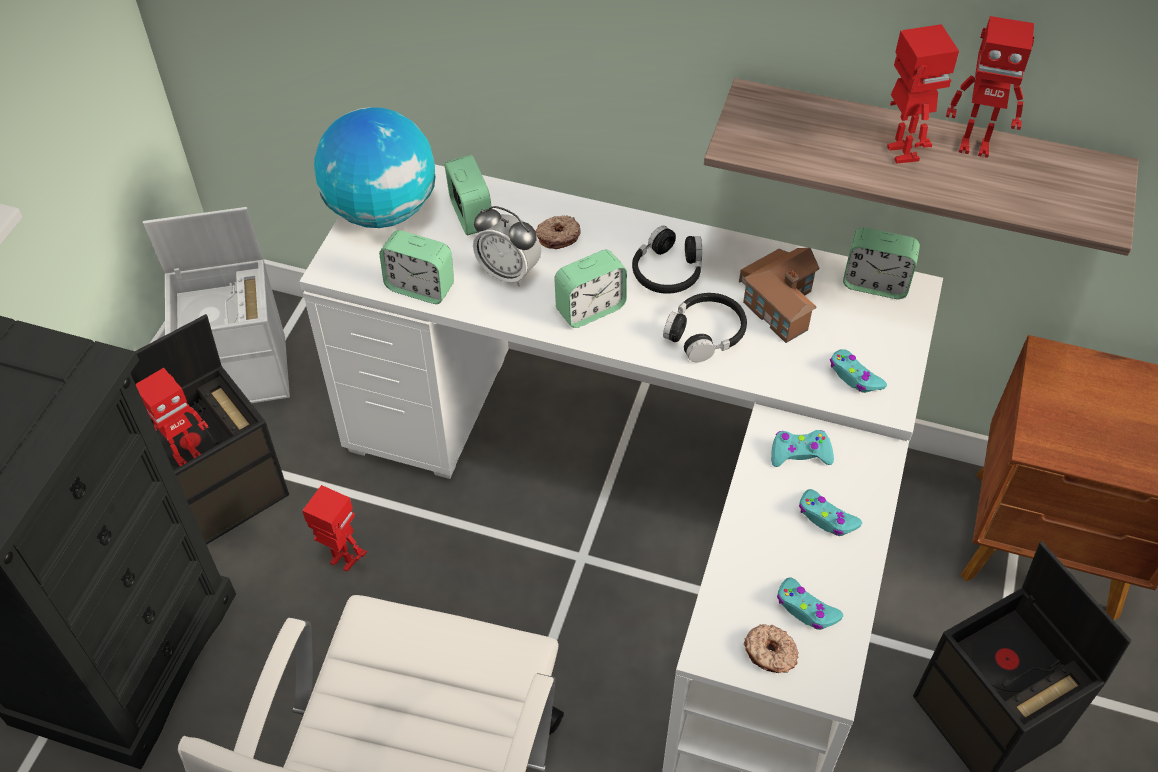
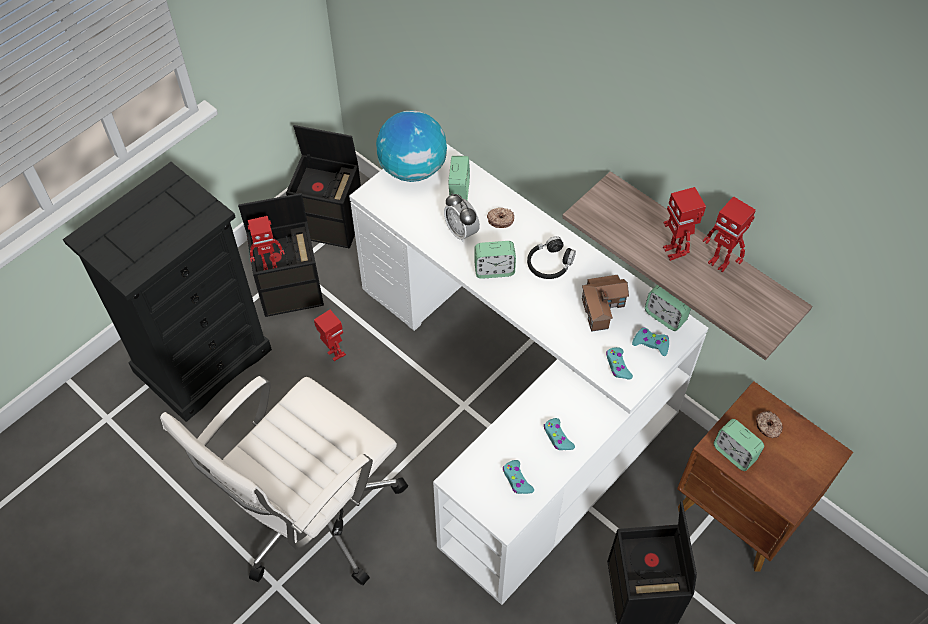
camera: 25 degrees right, 5 degrees up
(243, 371) = (331, 223): white storage box -> black storage box
(420, 287) = (410, 223): alarm clock -> alarm clock (734, 453)
(705, 333) = (549, 308): black headphones -> none
(770, 654) = (484, 494): donut -> donut (767, 427)
(800, 453) = (565, 396): turquoise game controller -> turquoise game controller (651, 343)
(900, 153) = (673, 251): toy robot -> toy robot turned 150 degrees clockwise

